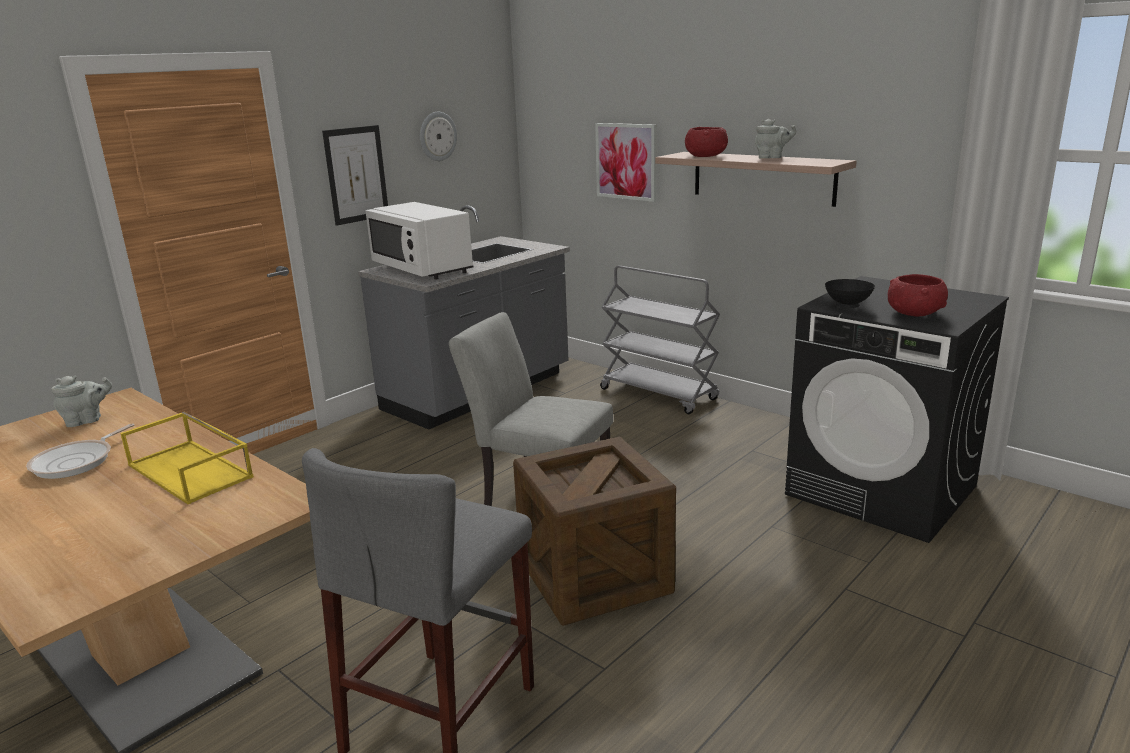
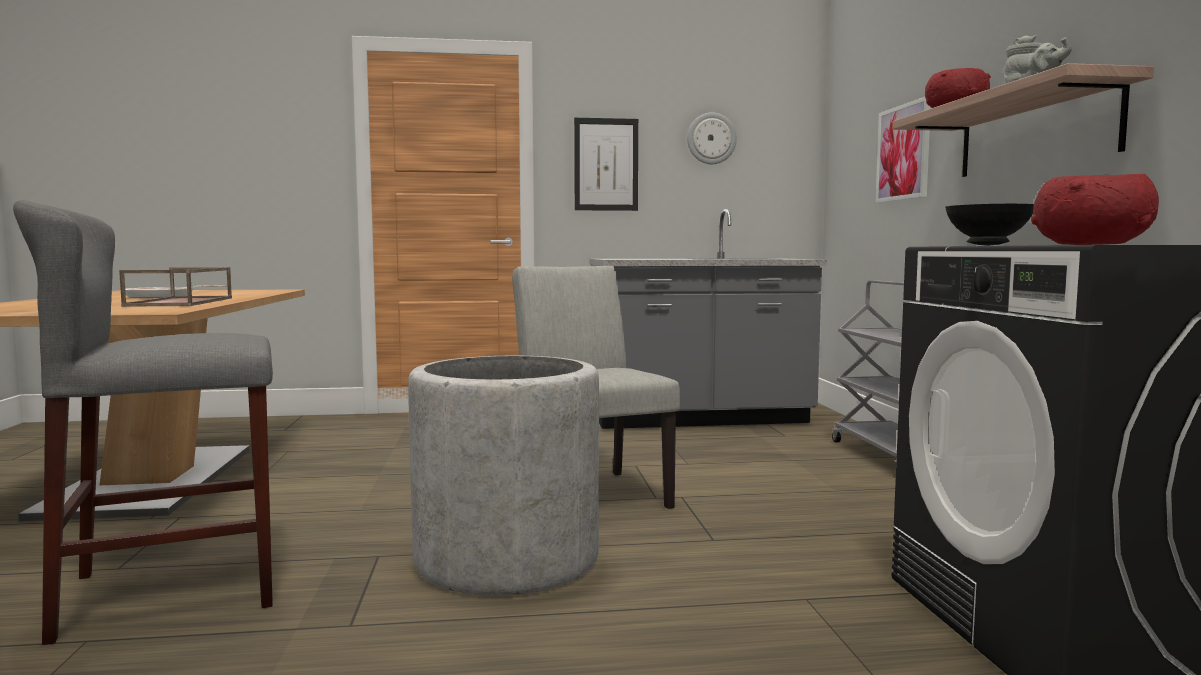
camera: 40 degrees right, 15 degrees down
(87, 420) = (233, 291): grey teapot -> none
(192, 471) = (182, 302): yellow tray -> brown tray
(422, 269) = (639, 258): white microwave -> none
(594, 576) = (508, 558): crate -> grey planter

